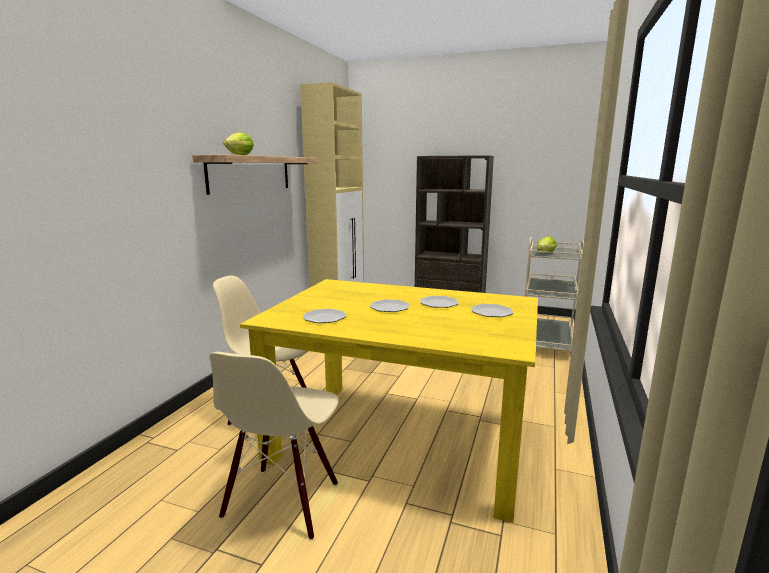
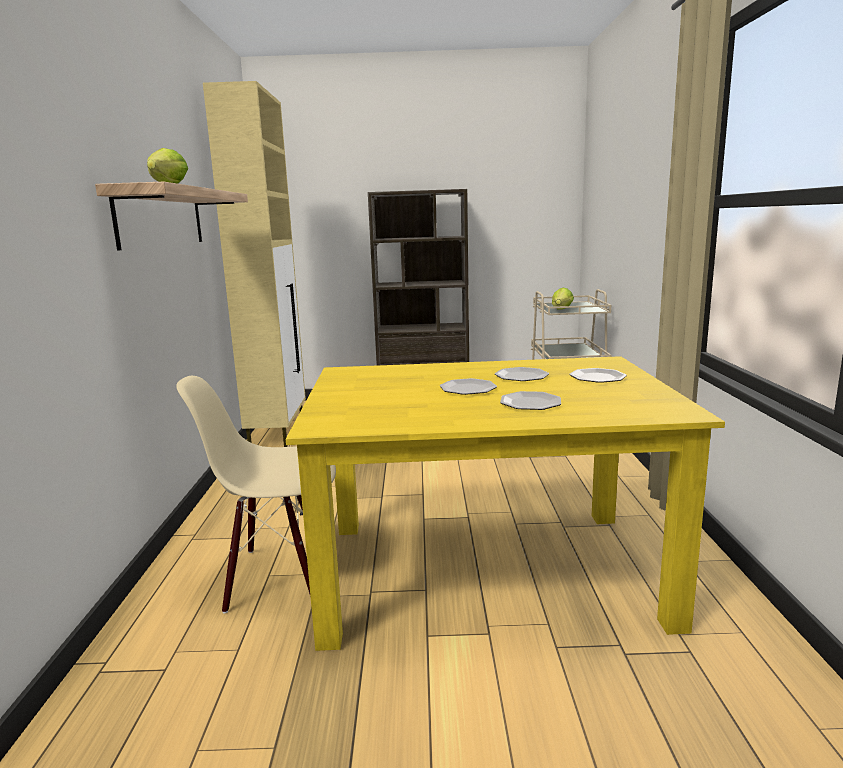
camera: 20 degrees left, 0 degrees up
(282, 501) = (393, 694): beige chair -> none
(325, 318) = (401, 413): plate -> plate (531, 403)

